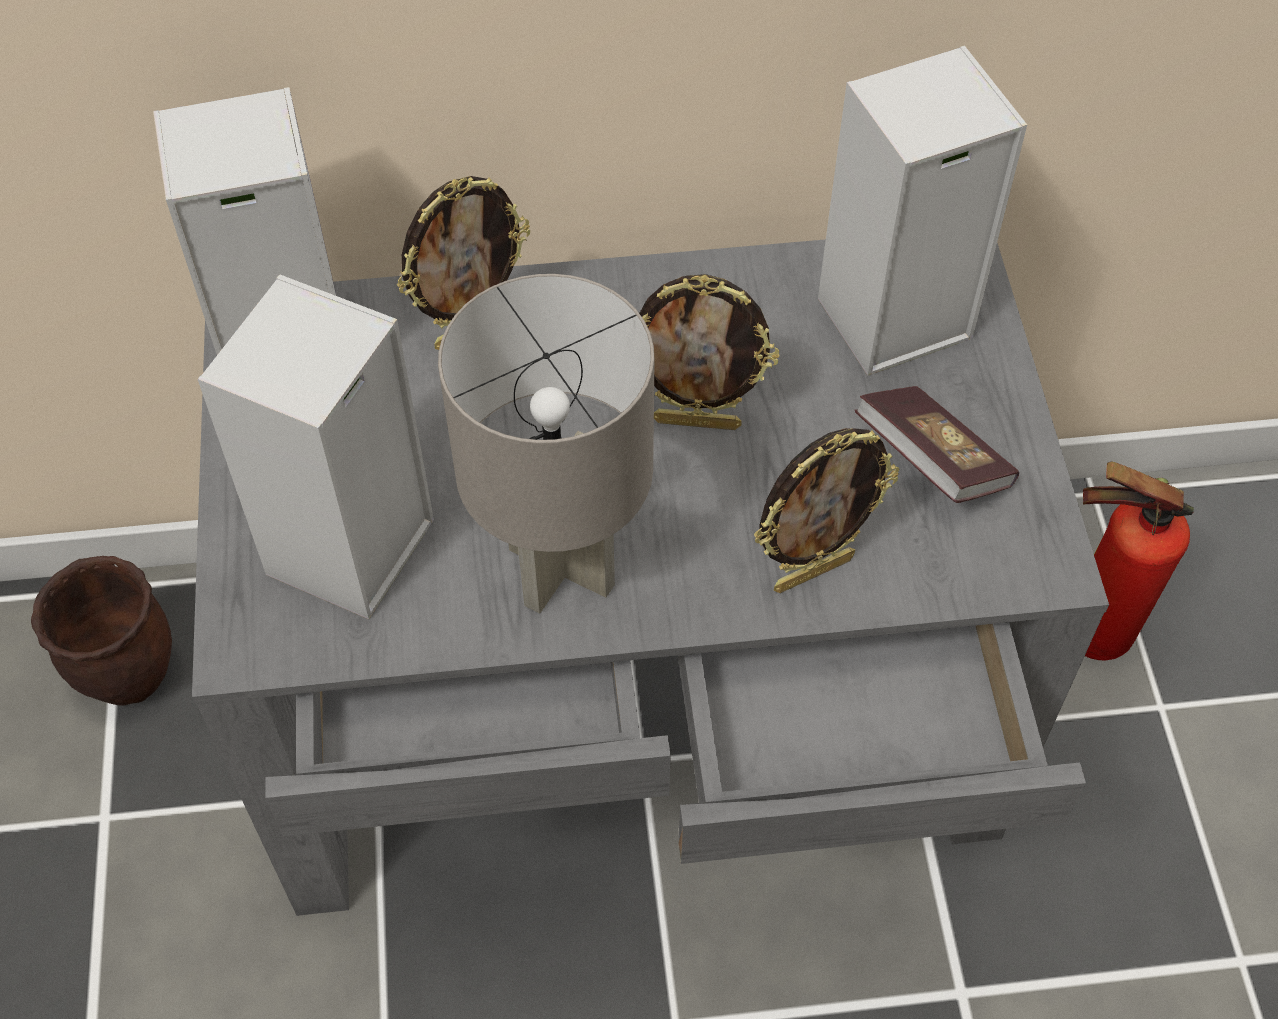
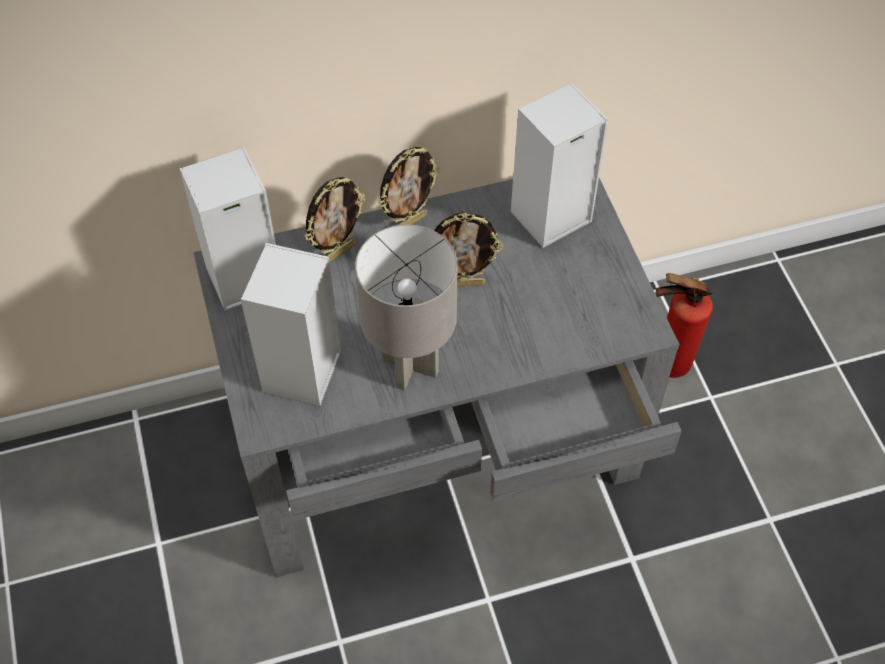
camera: 10 degrees left, 0 degrees up
(129, 675) = (153, 466): brown planter -> none
(812, 571) = (534, 350): picture frame -> picture frame (409, 223)
(931, 461) = (582, 287): book -> none

